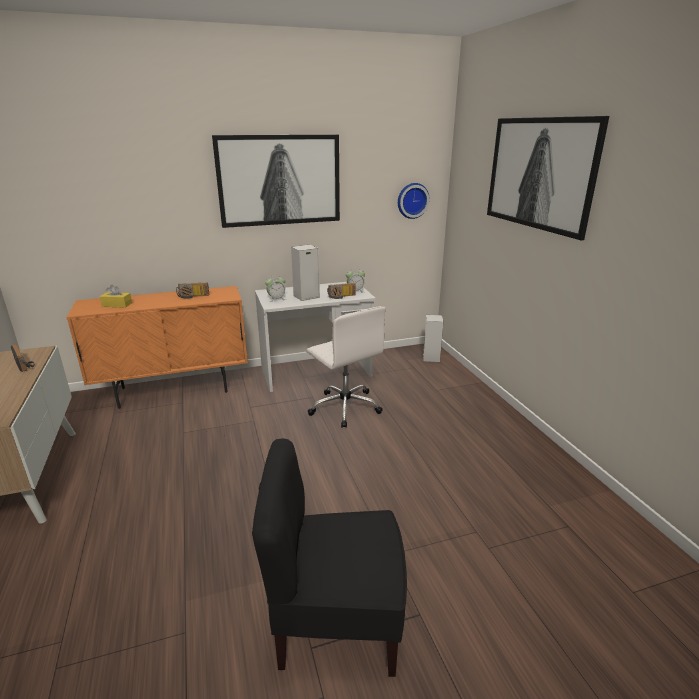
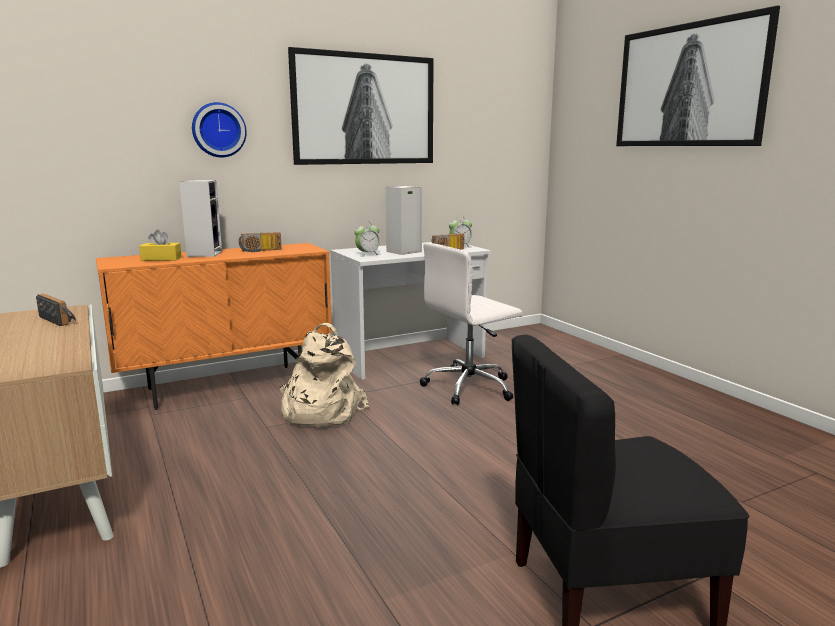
camera: 10 degrees left, 10 degrees down
(225, 422) = (319, 412): none -> beige backpack
(345, 407) = (470, 387): white office chair -> white office chair turned 105 degrees clockwise
(412, 200) = (512, 143): wall clock -> wall clock (218, 130)
(430, 357) = (544, 336): speaker -> speaker (204, 254)

